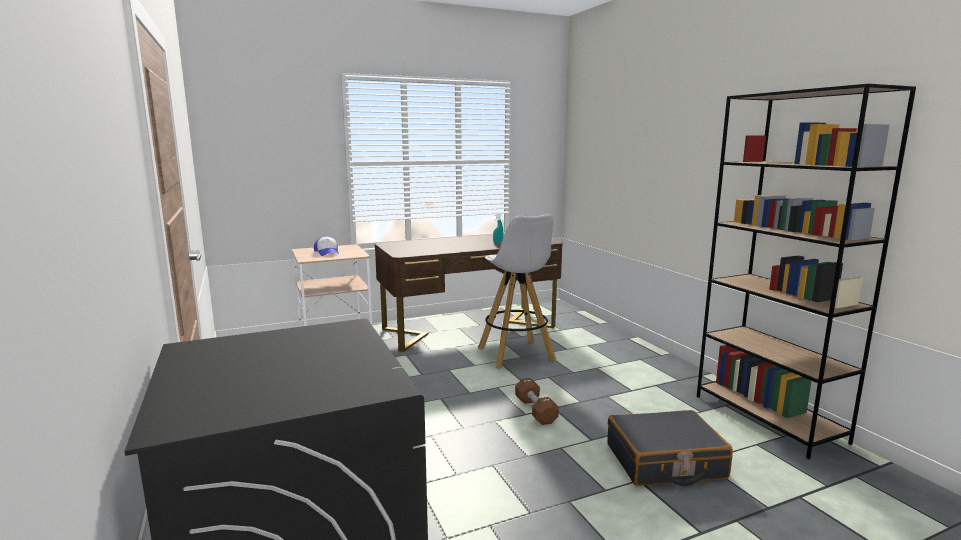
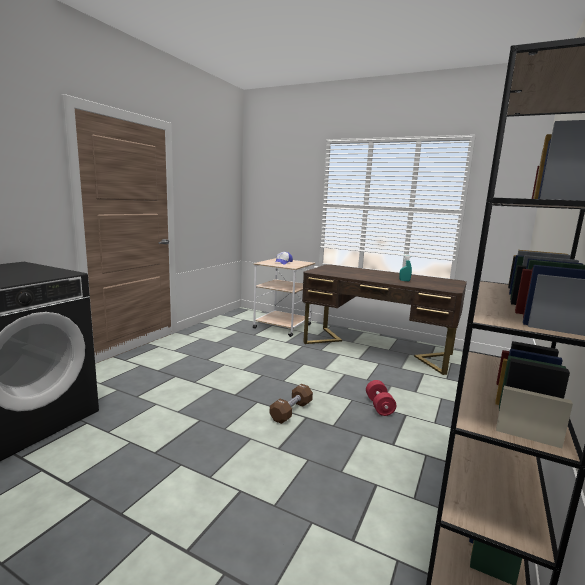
camera: 50 degrees right, 0 degrees up
(516, 355) = (366, 377): white stool -> none
(572, 371) = (379, 406): none -> red dumbbell
(665, 462) = (285, 498): black suitcase -> none

